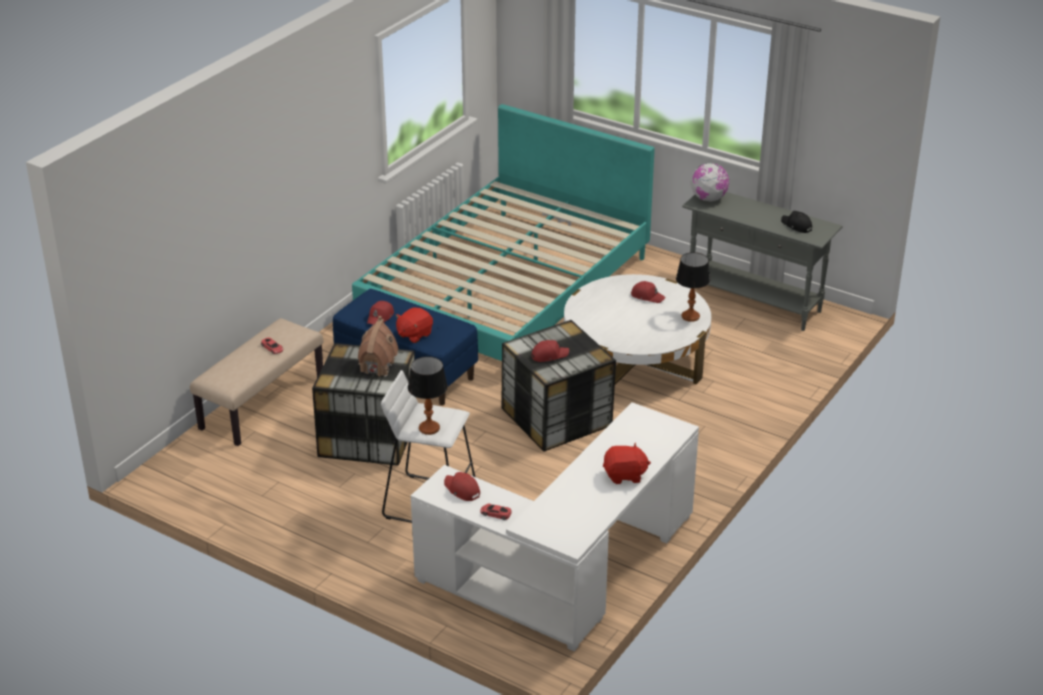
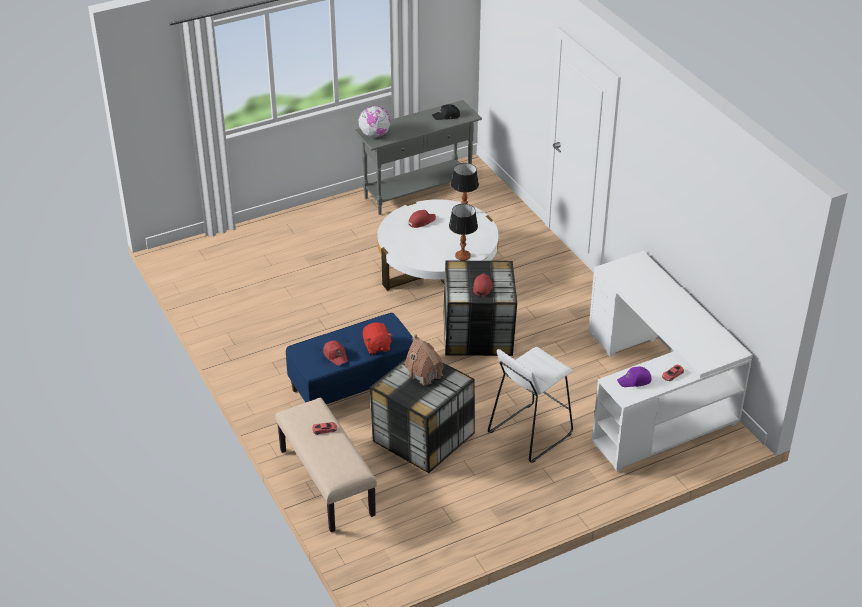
camera: 60 degrees left, 5 degrees up
(429, 428) = (546, 371): table lamp -> table lamp (463, 256)
(462, 490) = (635, 381): red cap -> purple cap
(507, 290) = (289, 295): turquoise bed -> none
(625, 475) = (676, 301): red plush toy -> none

